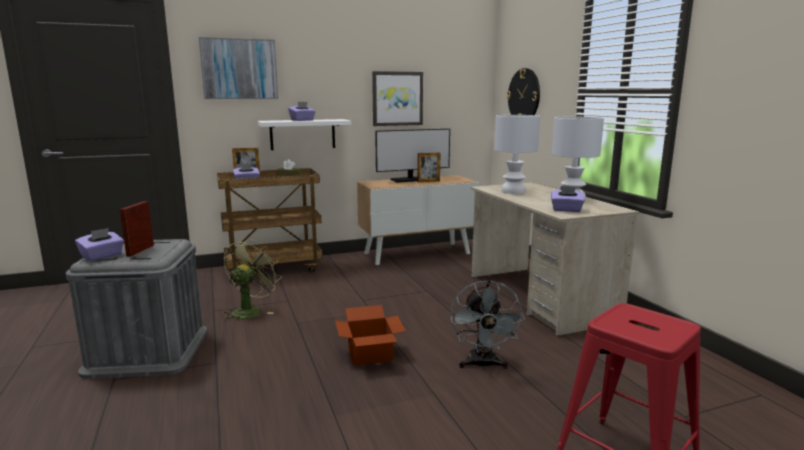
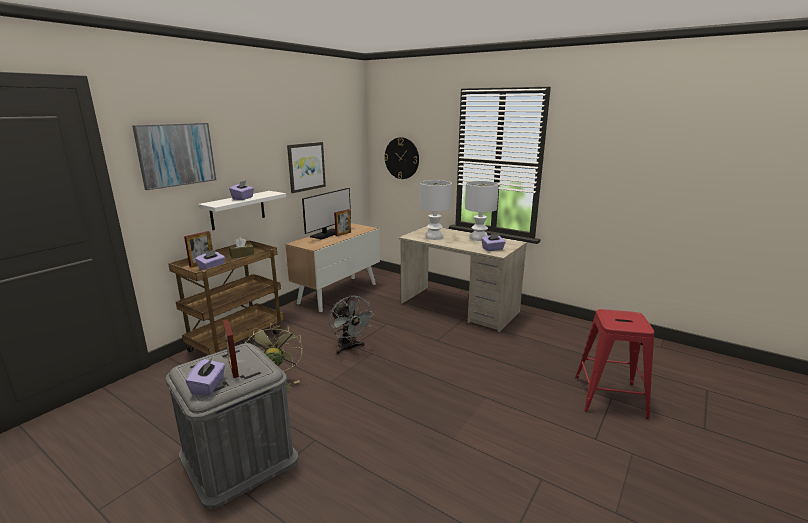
camera: 35 degrees left, 5 degrees up
(369, 354) = (415, 387): cardboard box -> none
(483, 365) = (486, 367): grey fan -> grey fan (349, 348)

